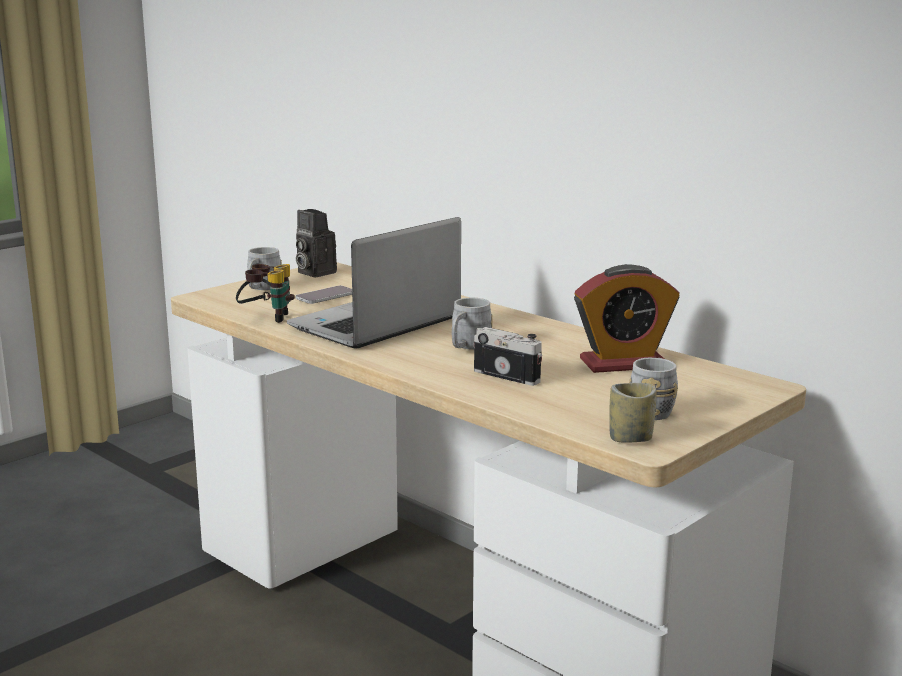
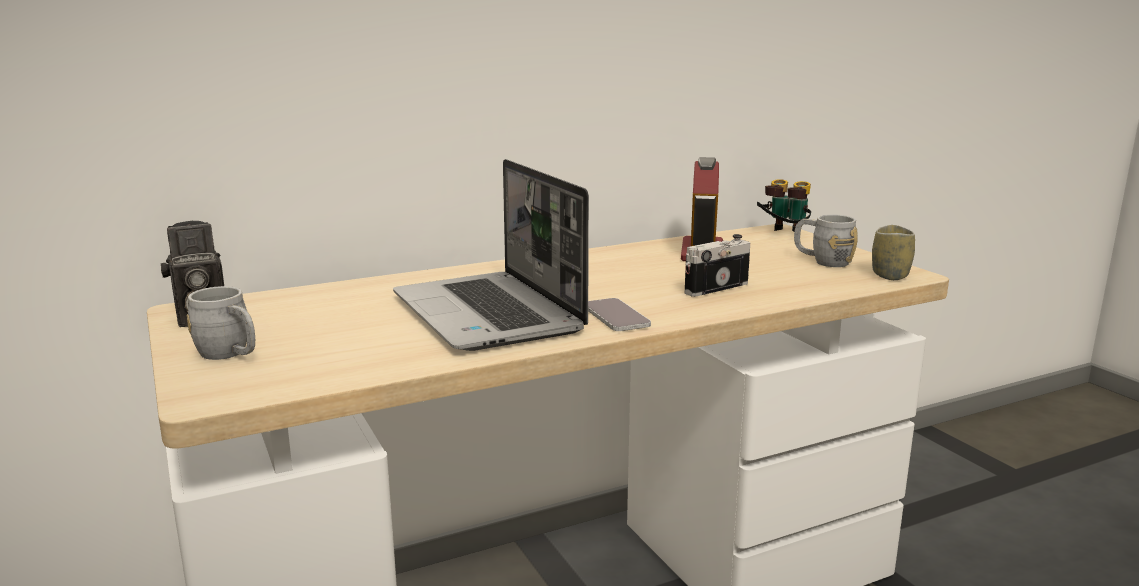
camera: 70 degrees left, 0 degrees up
(267, 318) = (390, 364): binoculars -> binoculars (783, 235)
(326, 296) = (331, 324): phone -> phone (615, 316)
(467, 347) = (613, 289): grey mug -> none

